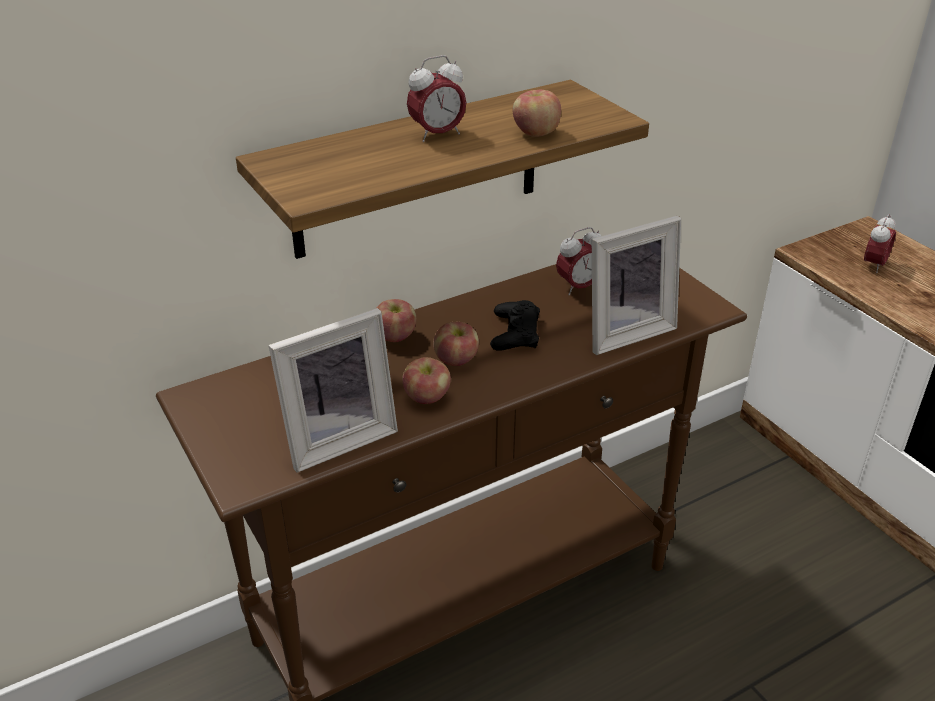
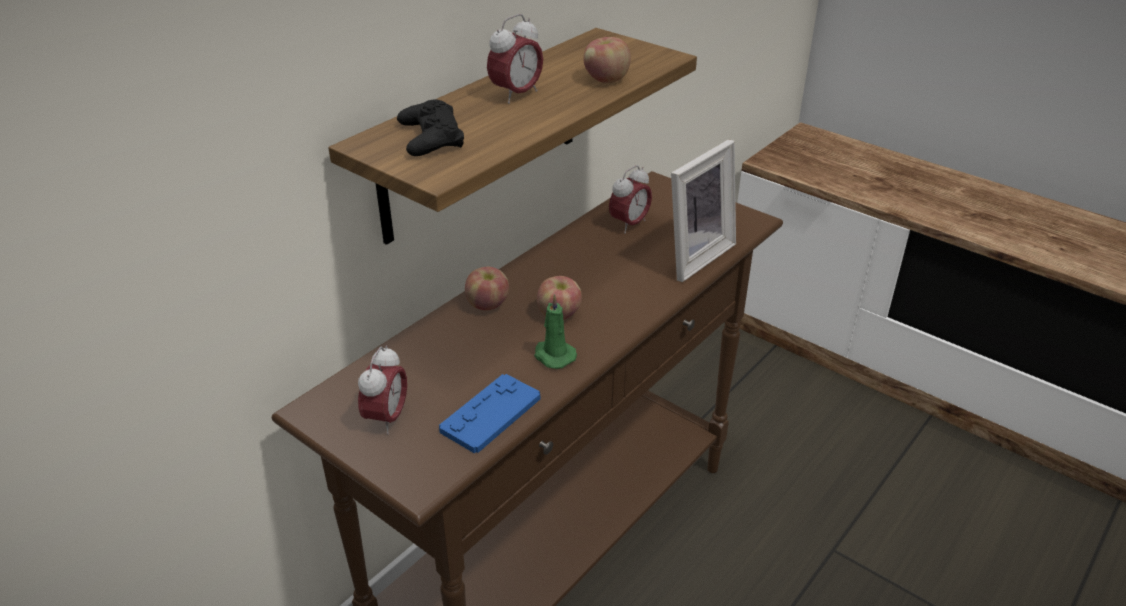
camera: 20 degrees left, 0 degrees up
(337, 438) = (491, 414): picture frame -> blue game controller
(427, 398) = (553, 355): apple -> green candle
(515, 333) = (597, 277): black game controller -> black game controller (430, 137)
(874, 265) = (827, 162): alarm clock -> alarm clock (387, 418)

